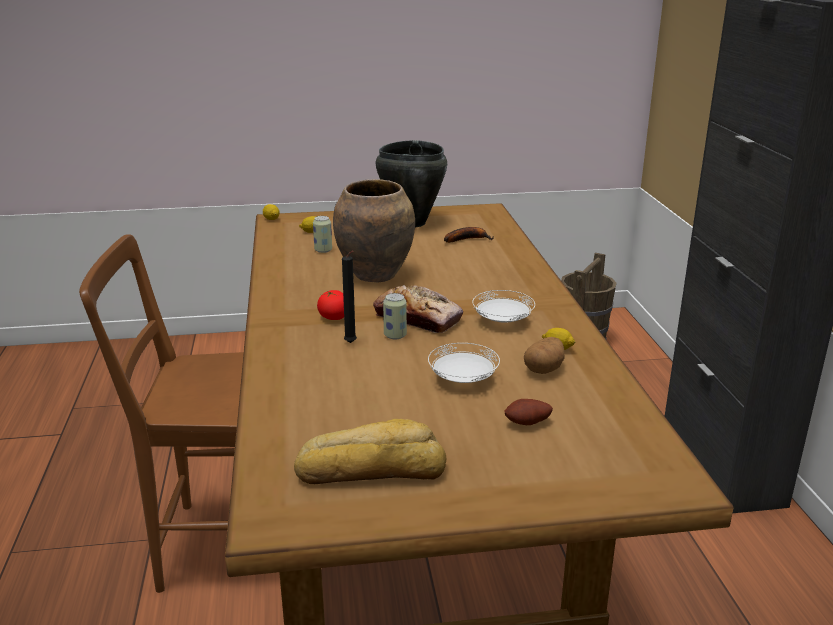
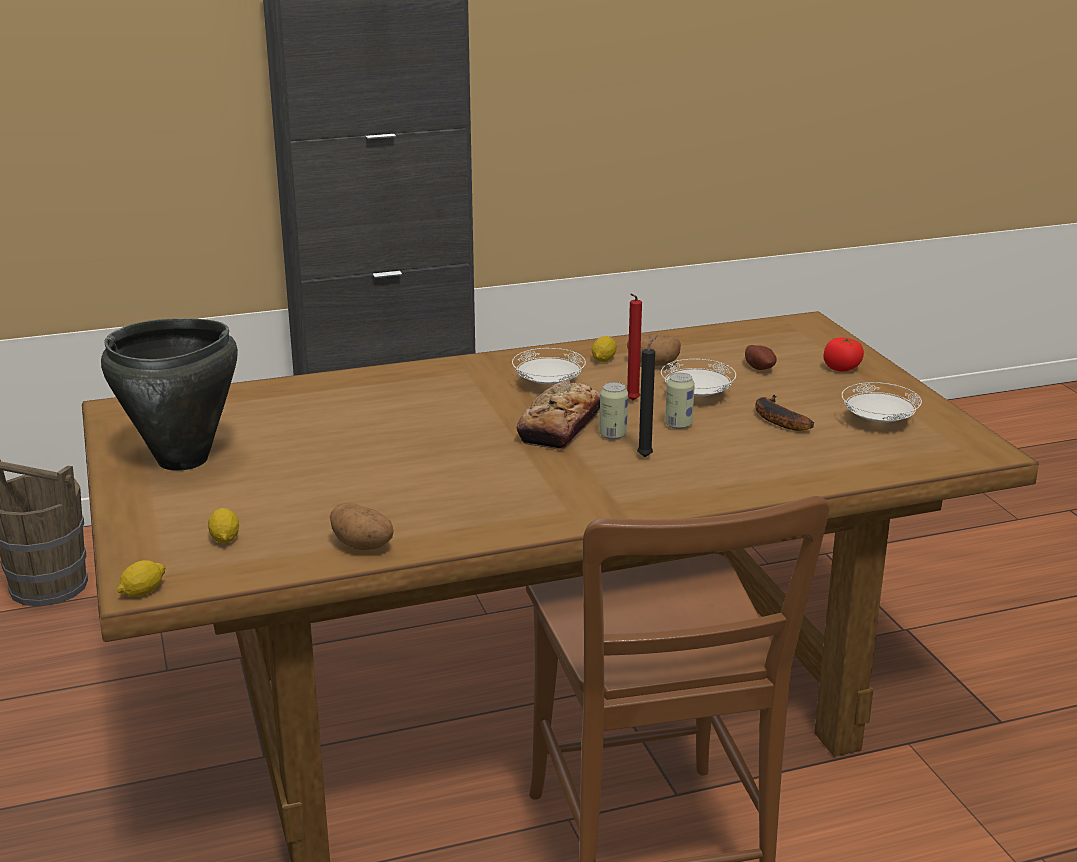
camera: 100 degrees left, 0 degrees up
(281, 258) = (363, 546): none -> potato
(323, 250) = (322, 515): can -> can (678, 424)
(333, 318) = (579, 475): tomato -> tomato (842, 369)
(371, 468) = (879, 421): bread -> white plate
(376, 275) = (424, 464): brown vase -> none
(459, 349) = (631, 401): none -> red candle
(467, 239) = (267, 415): banana -> banana (776, 419)

